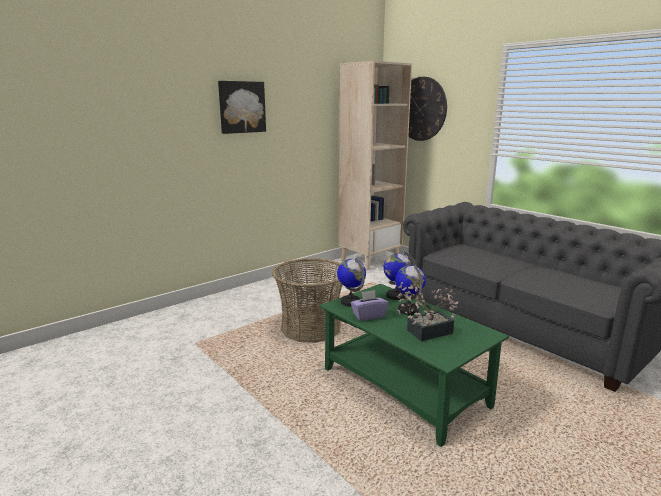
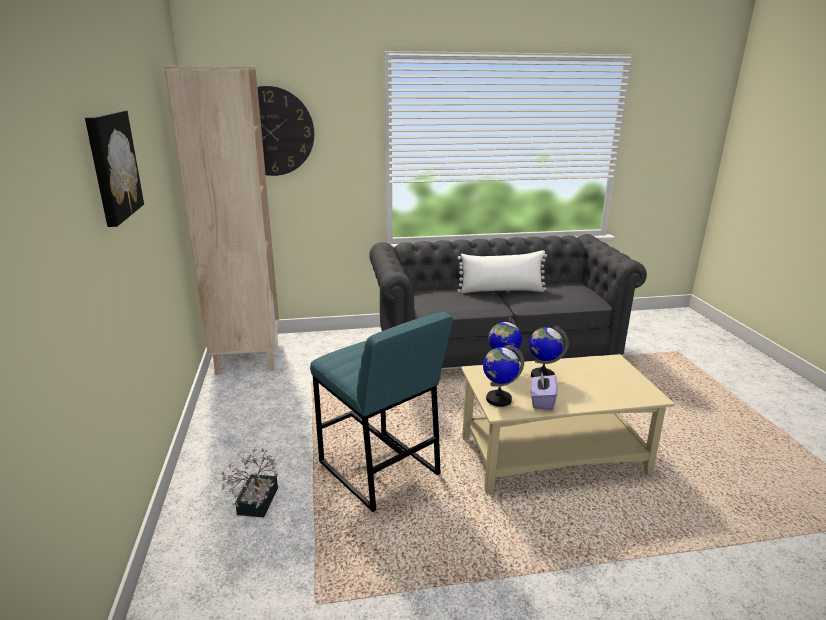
camera: 60 degrees left, 5 degrees up
(310, 328) = (381, 470): basket -> blue stool
(405, 388) = (554, 455): green coffee table -> beige coffee table
(425, 332) = (596, 386): potted plant -> potted plant (255, 505)
(528, 266) = (501, 290): none -> white pillow

